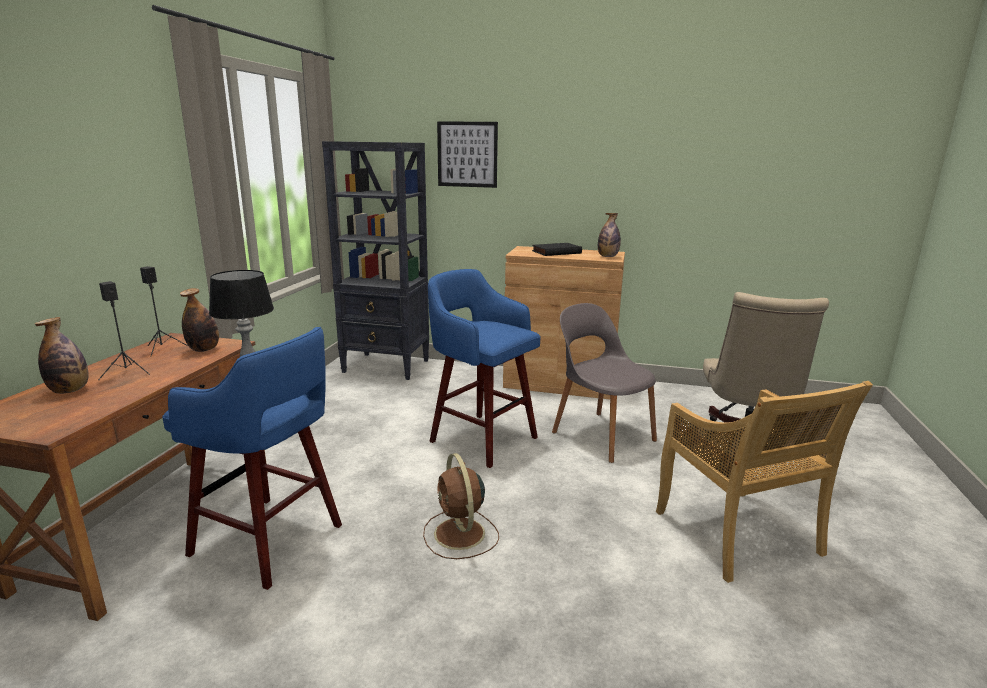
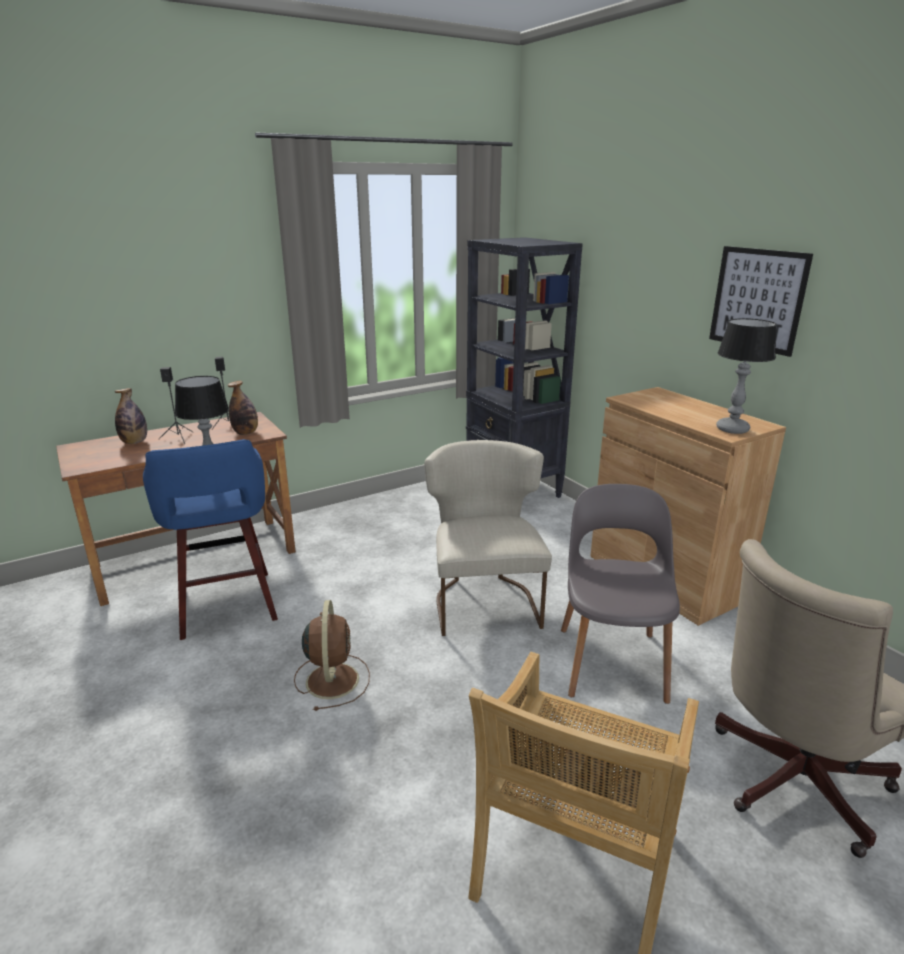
camera: 45 degrees right, 5 degrees up
(460, 535) = (332, 679): brown fan -> brown fan turned 150 degrees clockwise
(467, 154) = (623, 261): picture -> picture (757, 299)
(481, 438) = (484, 600): blue stool -> beige chair
(556, 252) = (680, 406): black book -> none
(607, 256) = (731, 429): bottle -> table lamp

